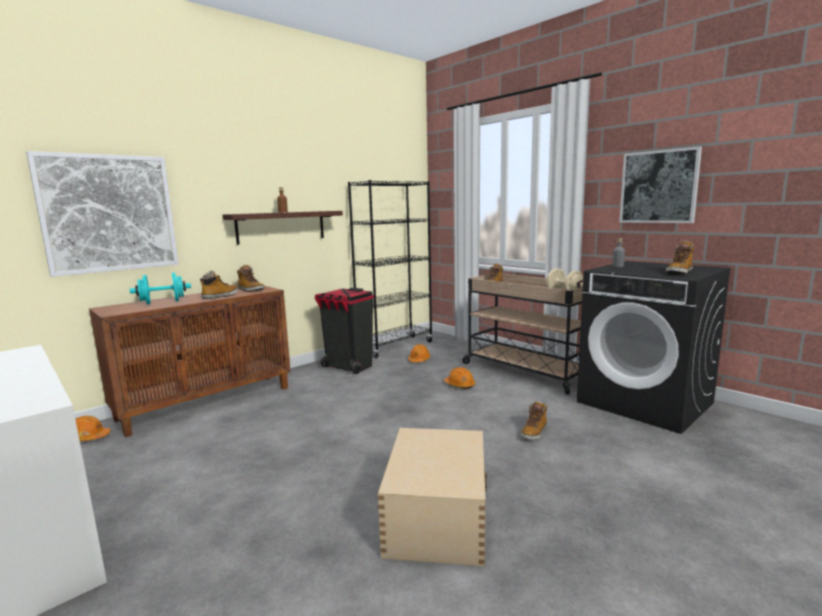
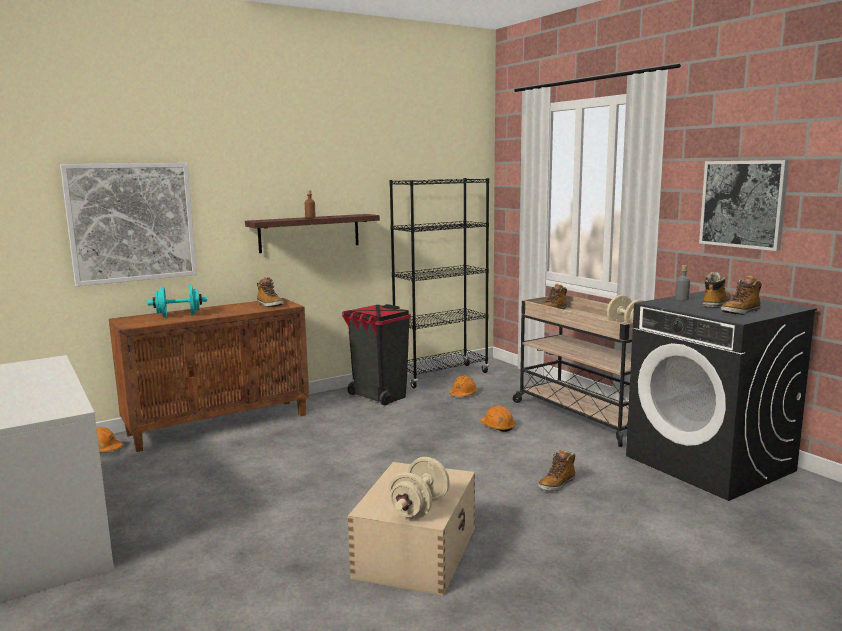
camera: 10 degrees right, 0 degrees up
(220, 296) = (237, 311): boot -> boot (716, 305)
(449, 476) = (419, 508): none -> beige dumbbell

